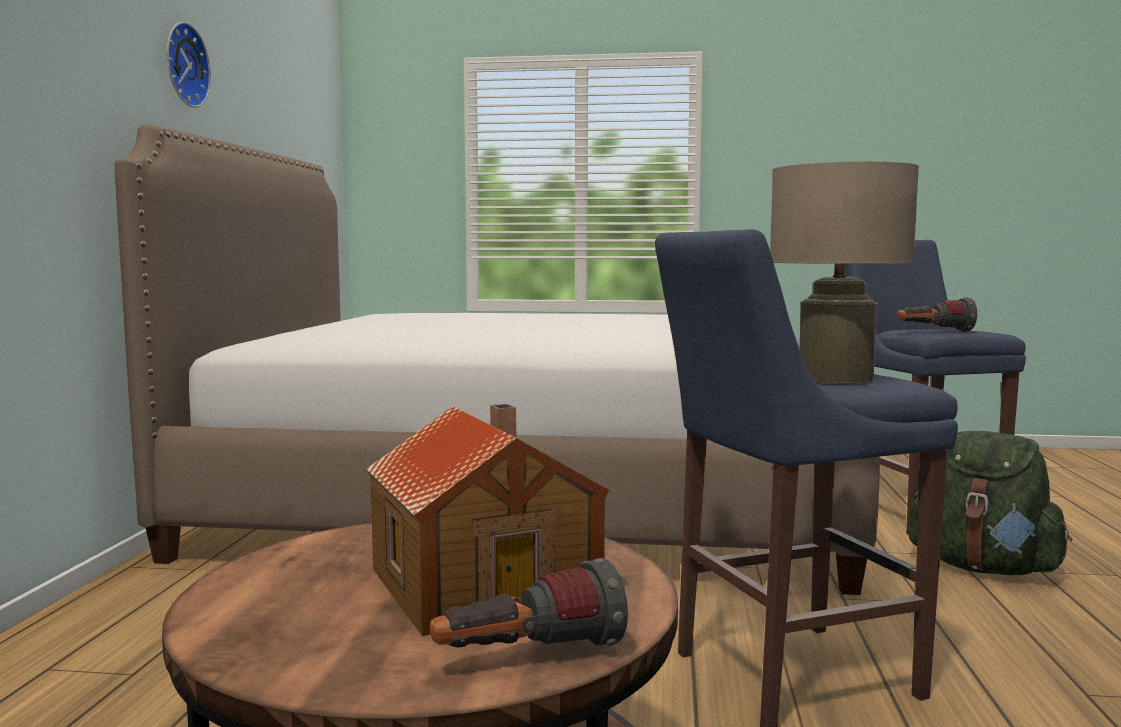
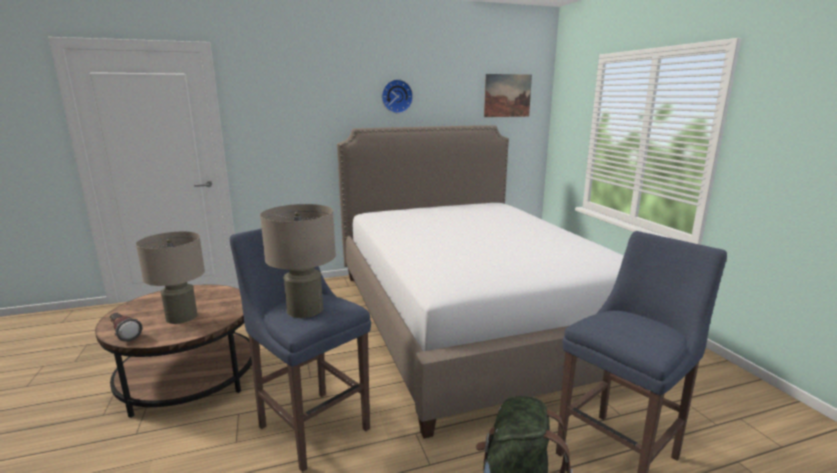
camera: 65 degrees right, 10 degrees up
(306, 111) = (507, 95): none -> picture
(486, 583) = (182, 317): toy house -> beige table lamp
(934, 332) = (603, 325): flashlight -> none

